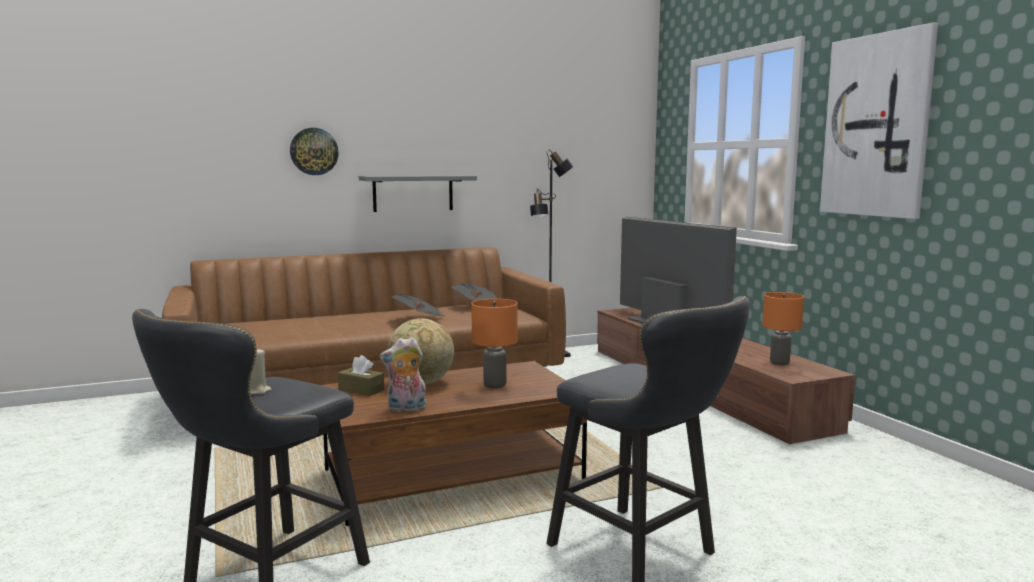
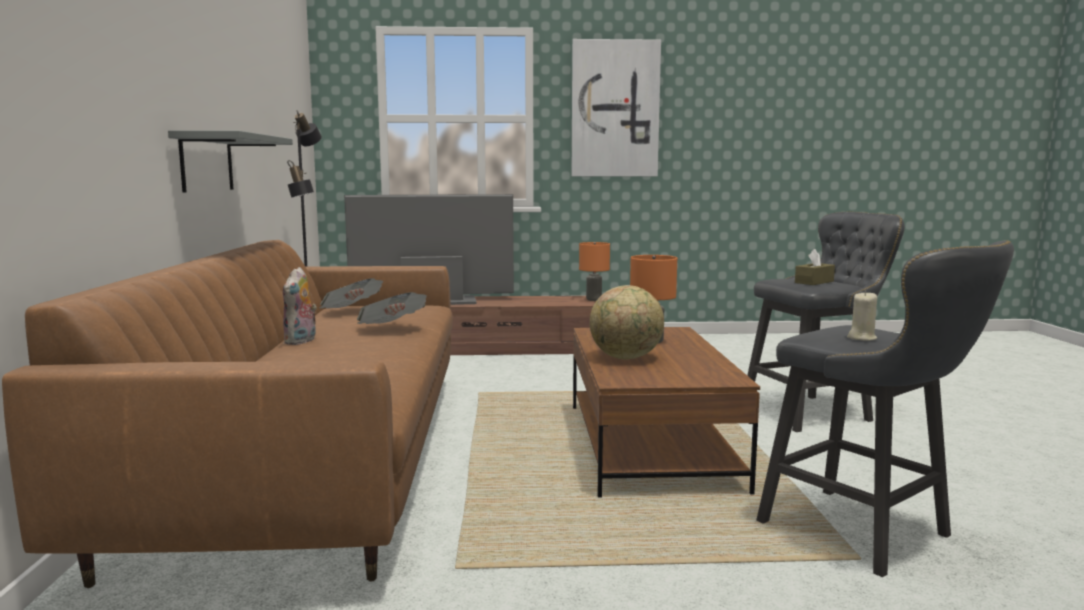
camera: 70 degrees left, 0 degrees up
(314, 151) = (128, 79): wall clock -> none
(361, 390) = (635, 376): brown tissue box -> brown tissue box (814, 282)
(406, 409) = (714, 366): plush toy -> plush toy (301, 341)

